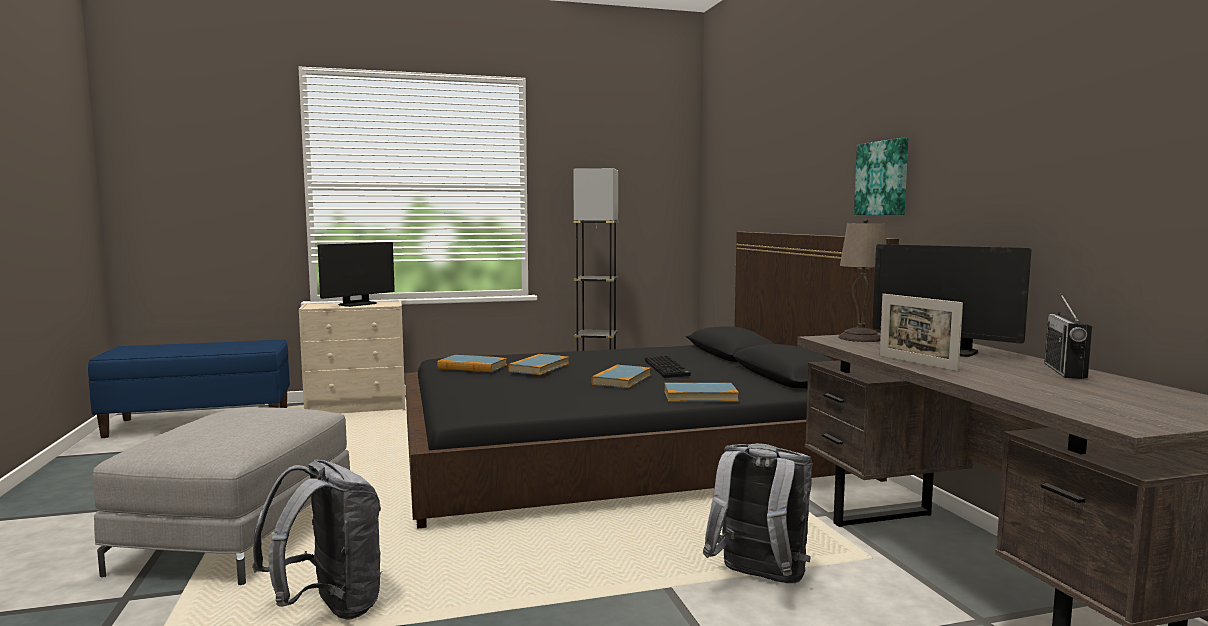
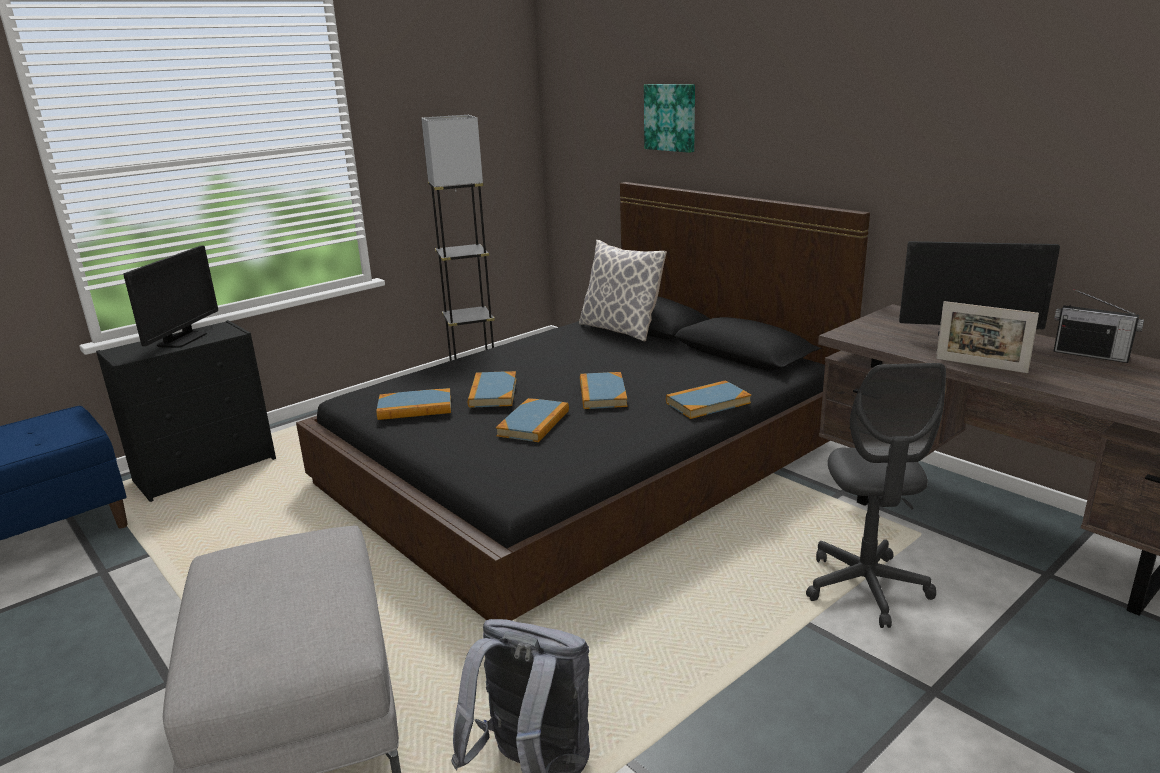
camera: 25 degrees left, 15 degrees up
(358, 408) = (207, 469): beige dresser -> black dresser
(541, 386) = (534, 423): none -> book
(668, 368) = (621, 364): keyboard -> none
(702, 353) = (620, 330): none -> pillow
(758, 580) = (866, 588): grey backpack -> grey office chair
(861, 338) = (874, 328): beige table lamp -> none
(883, 178) = (844, 146): picture -> picture (671, 117)
(1064, 371) = (1090, 355): radio -> radio turned 45 degrees counterclockwise

